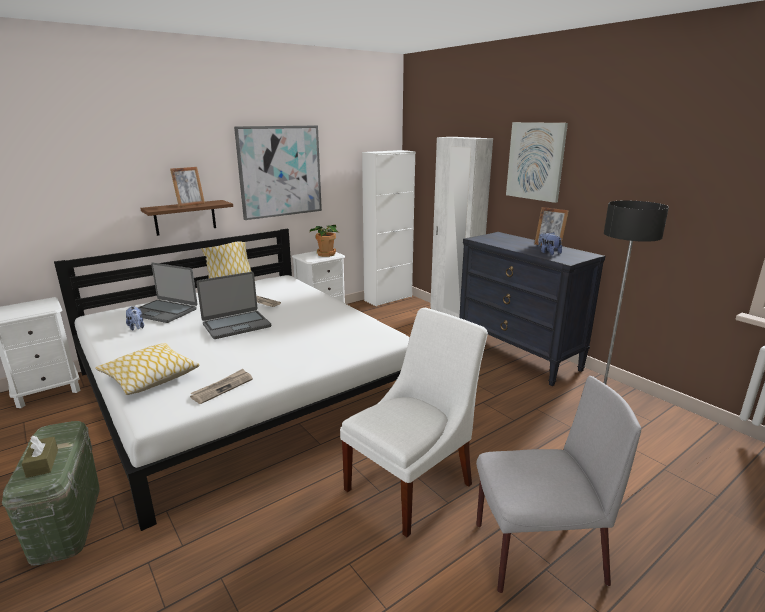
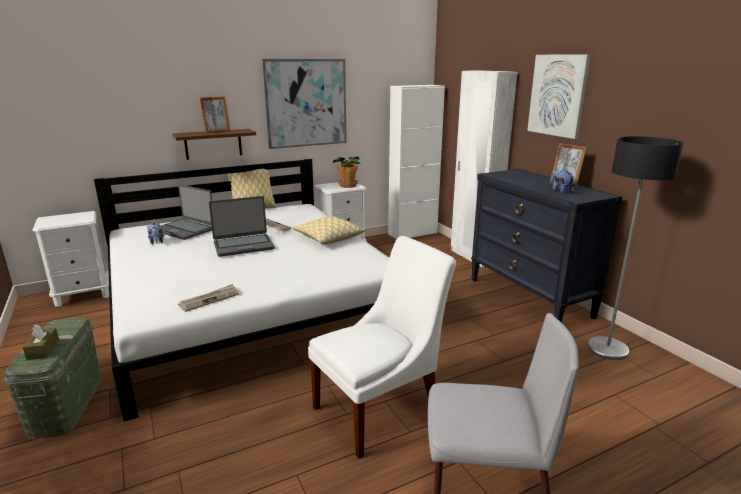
camera: 10 degrees right, 0 degrees up
(149, 377) = (151, 285): pillow -> pillow (329, 238)

